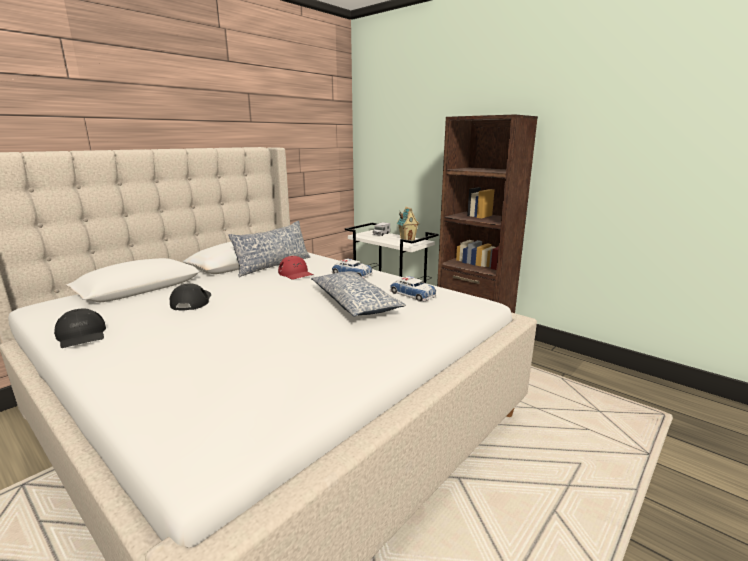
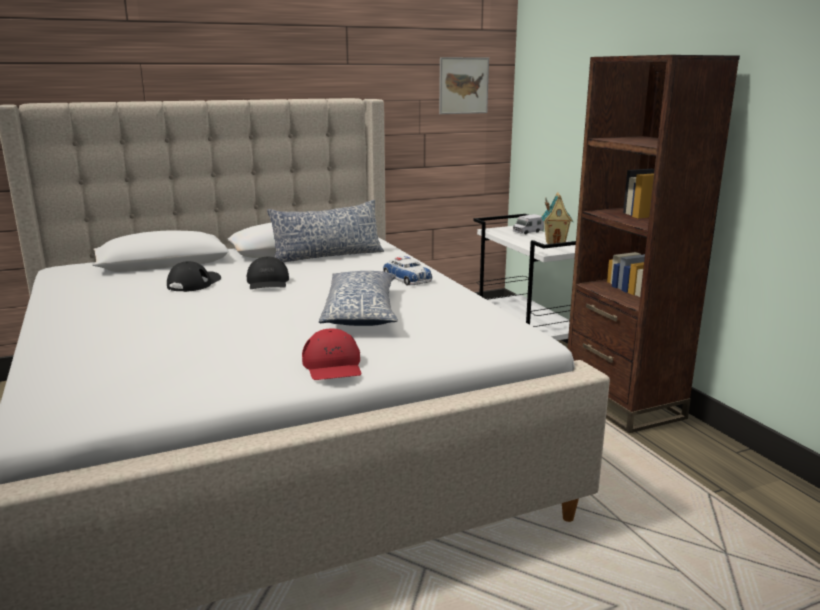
camera: 25 degrees right, 0 degrees up
(82, 335) = (66, 300): black cap -> black cap (268, 282)
(296, 273) = (340, 269): red cap -> red cap (333, 366)
(325, 138) = (463, 85): none -> picture
(412, 294) = (449, 313): toy car -> none

